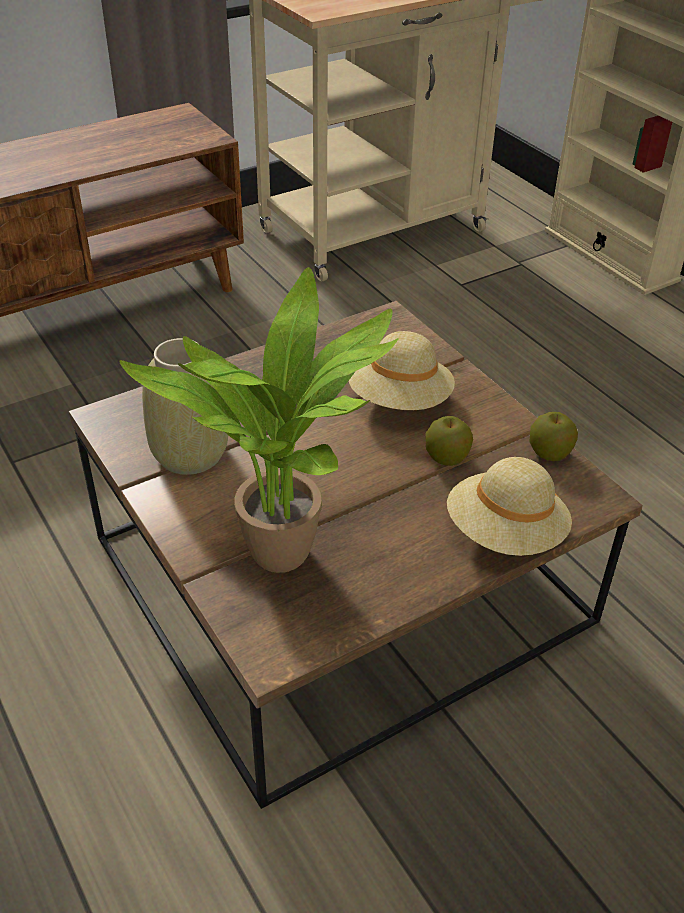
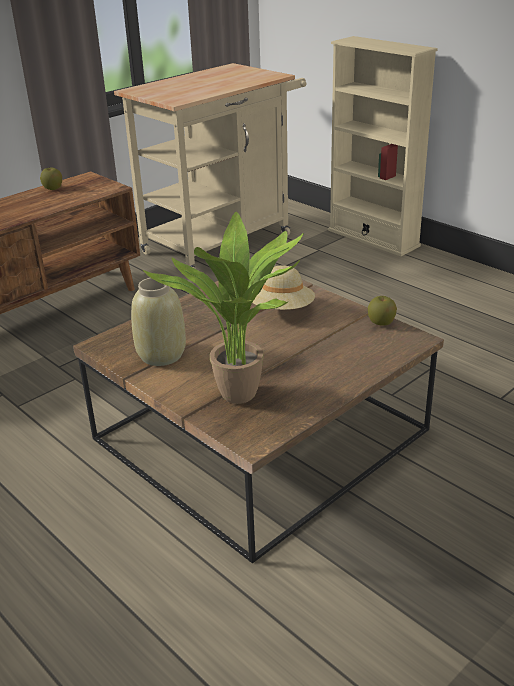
camera: 10 degrees left, 10 degrees down
(446, 458) = (321, 334): apple -> apple (53, 189)
(505, 534) = (369, 364): beige hat -> none

